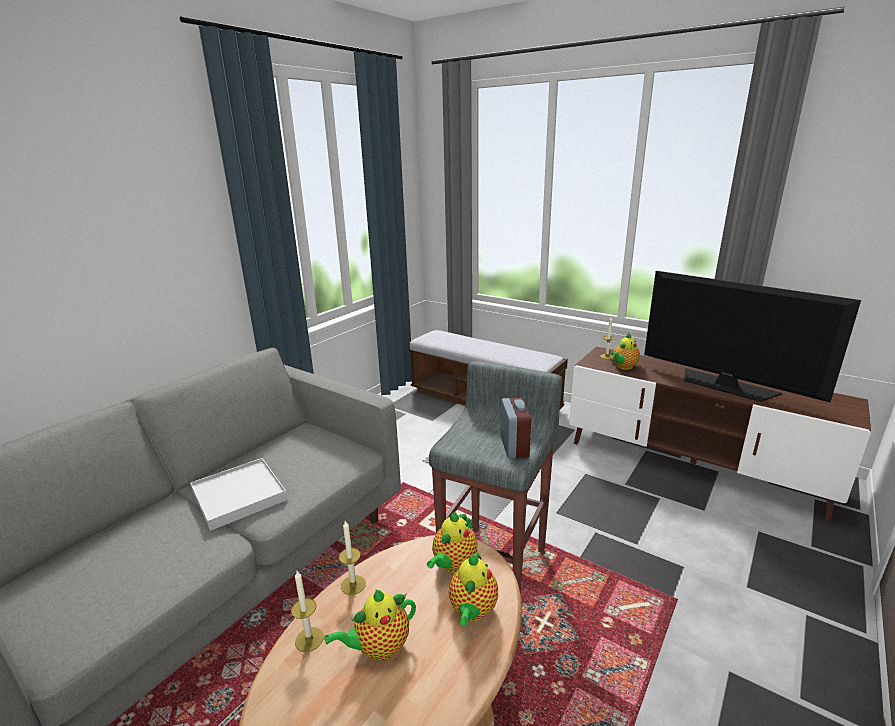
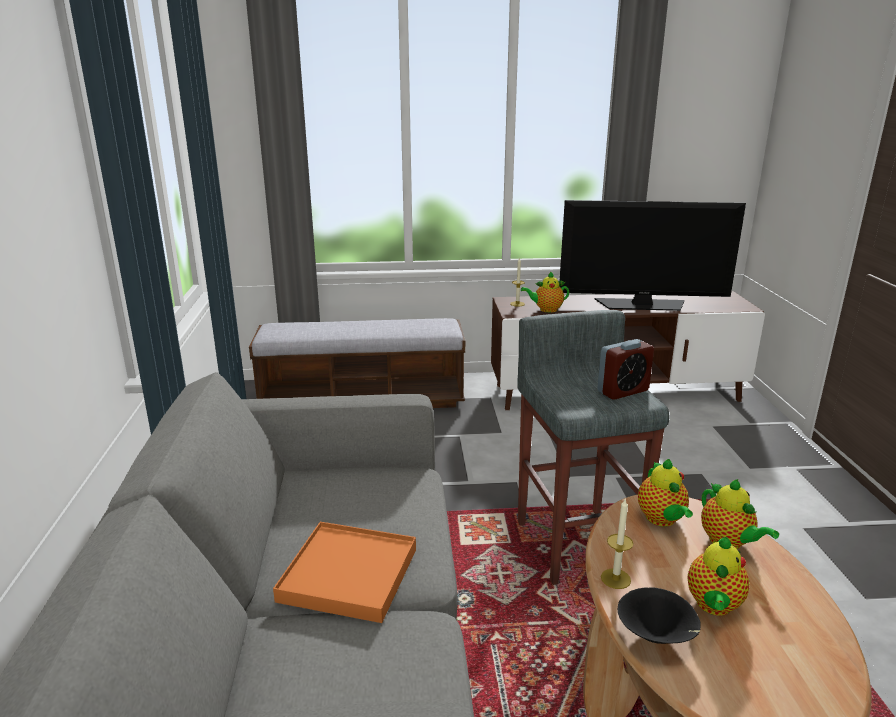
camera: 40 degrees left, 0 degrees up
(239, 495) = (348, 575): white tray -> orange tray
(309, 639) = (656, 637): candle -> black bowl
(514, 446) = (623, 391): alarm clock -> alarm clock turned 105 degrees clockwise
(623, 367) = (546, 309): teapot -> teapot turned 75 degrees clockwise

